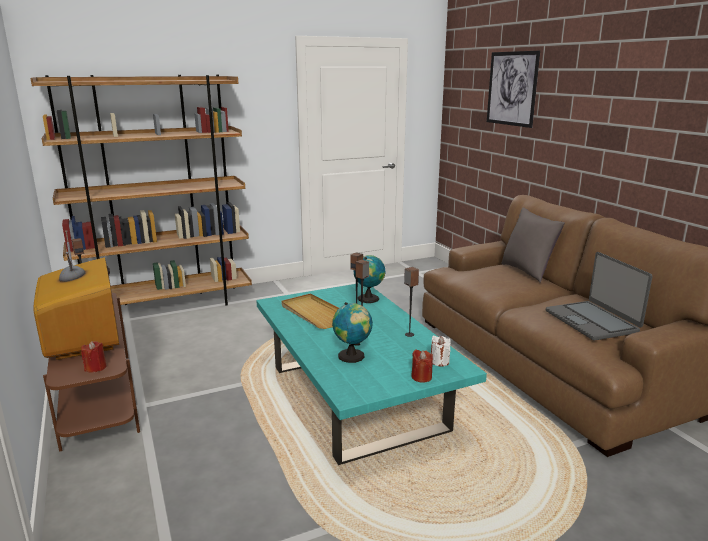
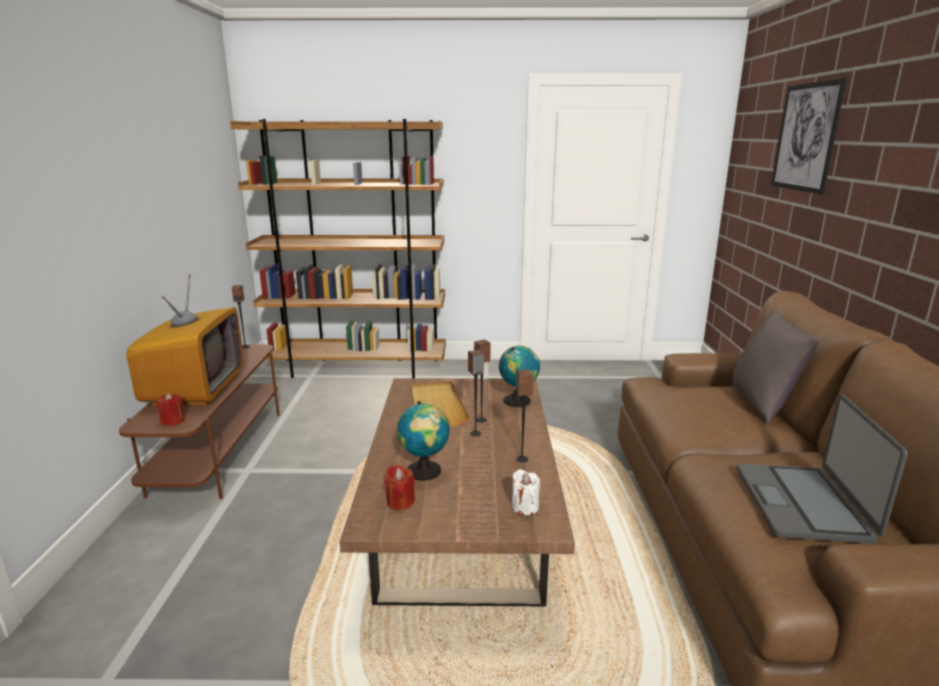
camera: 25 degrees right, 0 degrees up
(357, 397) = (464, 522): turquoise coffee table -> brown coffee table
(421, 377) = (480, 523): red candle -> red candle (400, 502)

